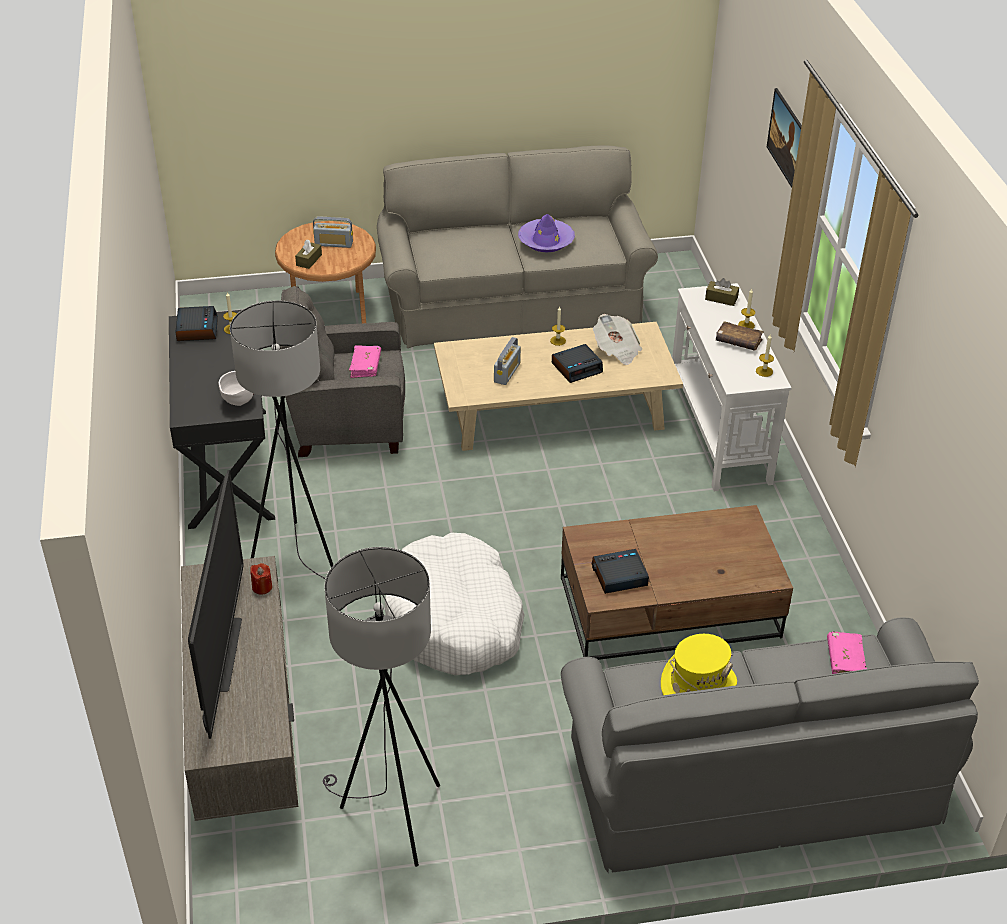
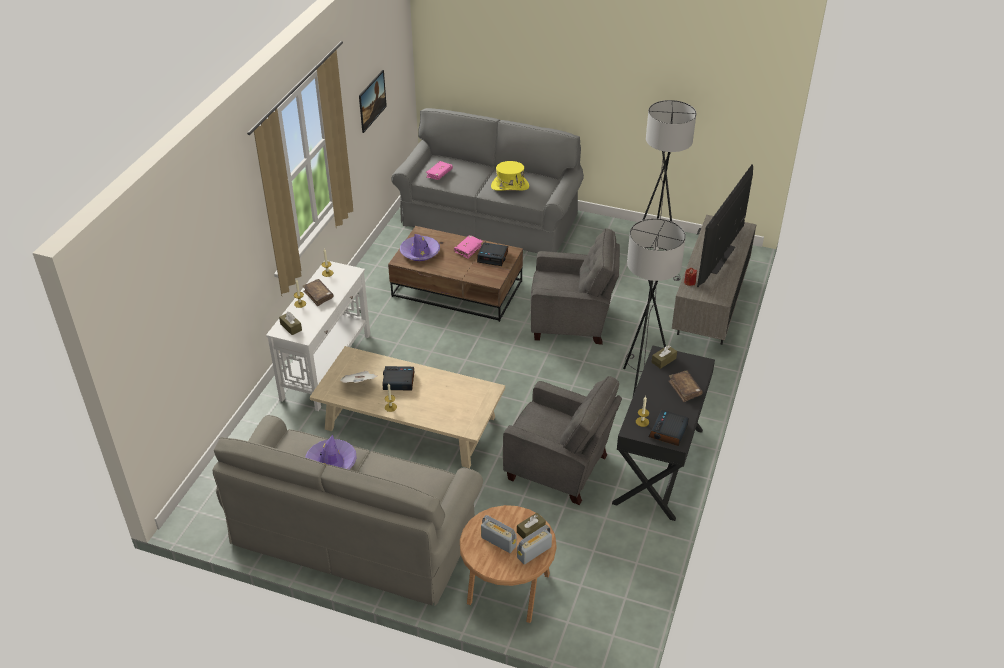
camera: 150 degrees left, 0 degrees up
(196, 378) = (684, 389): none -> brown book
(238, 403) = (663, 360): white bowl -> brown tissue box
(365, 366) = (544, 422): pink book -> pink book (468, 249)
(455, 620) = (572, 322): white dog bed -> grey armchair
(507, 372) = (447, 395): radio -> radio (534, 552)
(733, 541) = (420, 252): none -> purple hat
(784, 153) = (227, 243): picture -> picture (373, 110)

